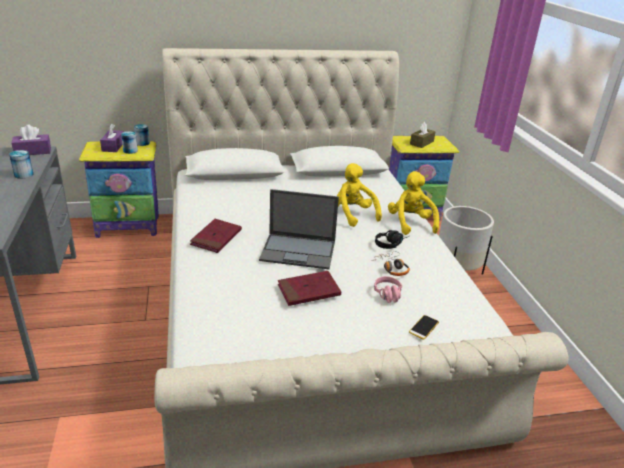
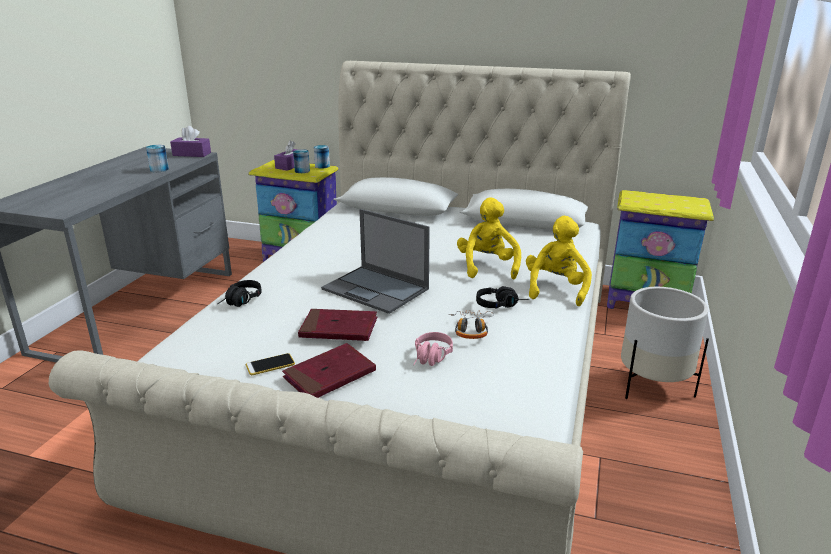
camera: 30 degrees right, 5 degrees down
(205, 287) = (240, 302): none -> black headphones
(216, 238) = (305, 261): red book -> red book (329, 375)
(421, 143) = (661, 202): brown tissue box -> none
(424, 327) = (435, 402): phone -> phone (270, 365)

